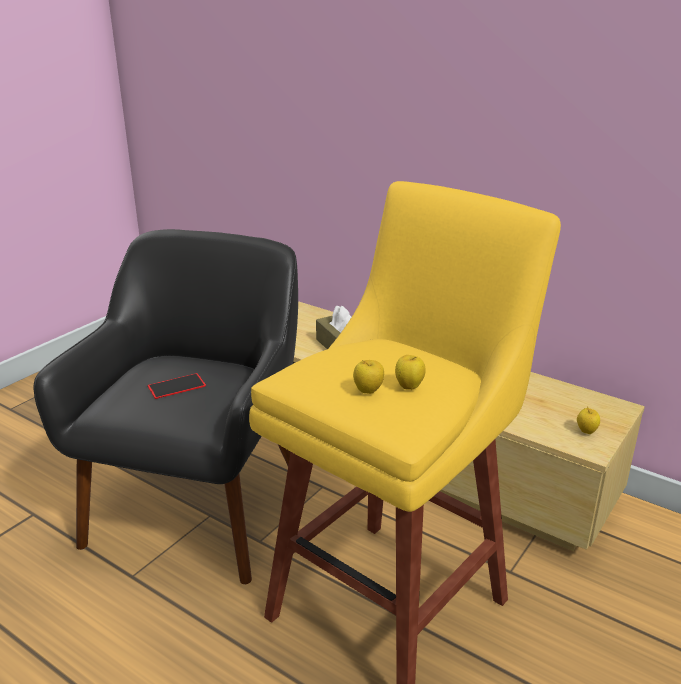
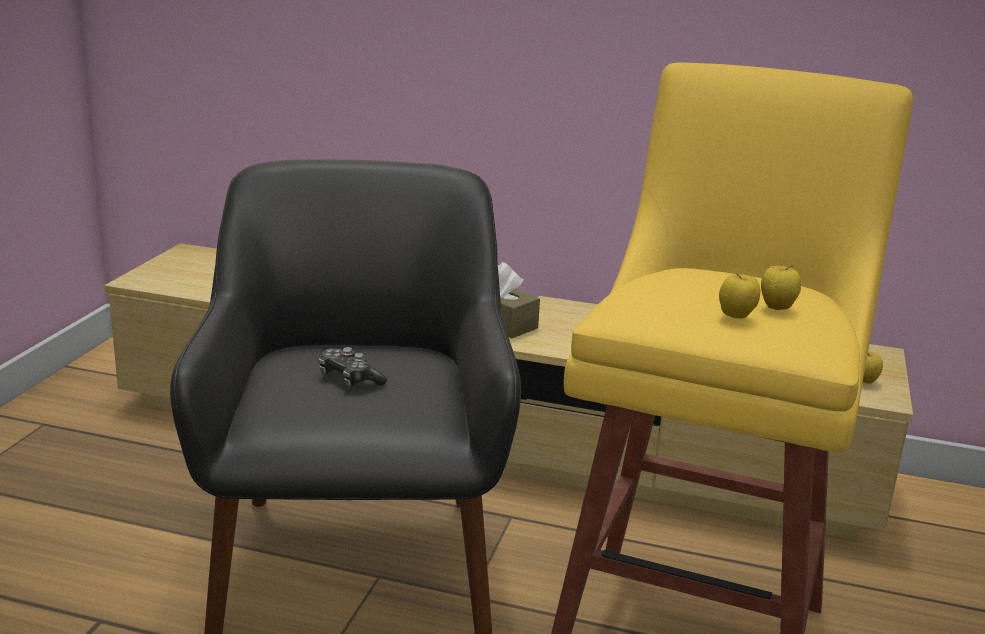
camera: 20 degrees left, 5 degrees down
(176, 386) = (349, 379): phone -> game controller

